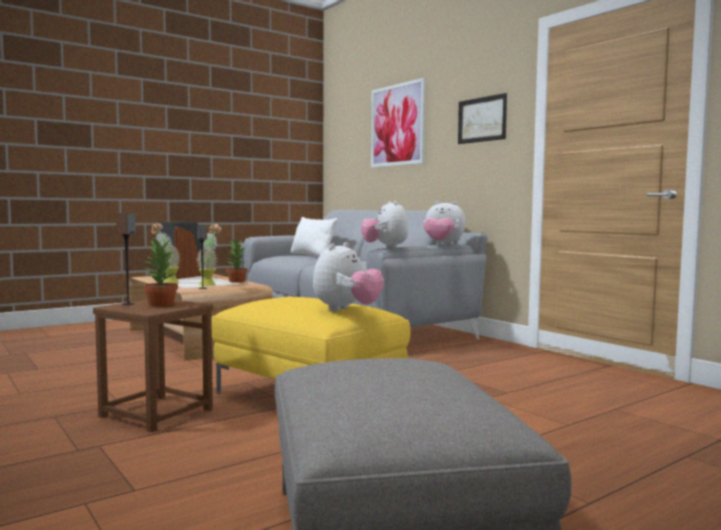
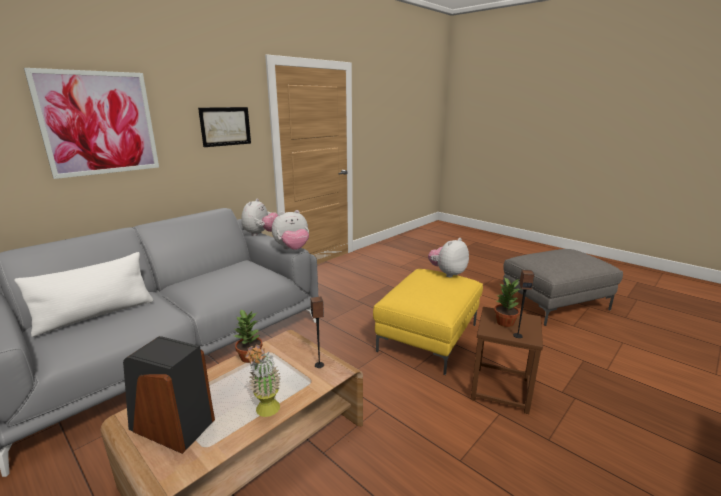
camera: 100 degrees left, 15 degrees up
(209, 284) = (281, 370): potted plant -> none
(346, 310) = (447, 273): plush toy -> plush toy turned 60 degrees counterclockwise

